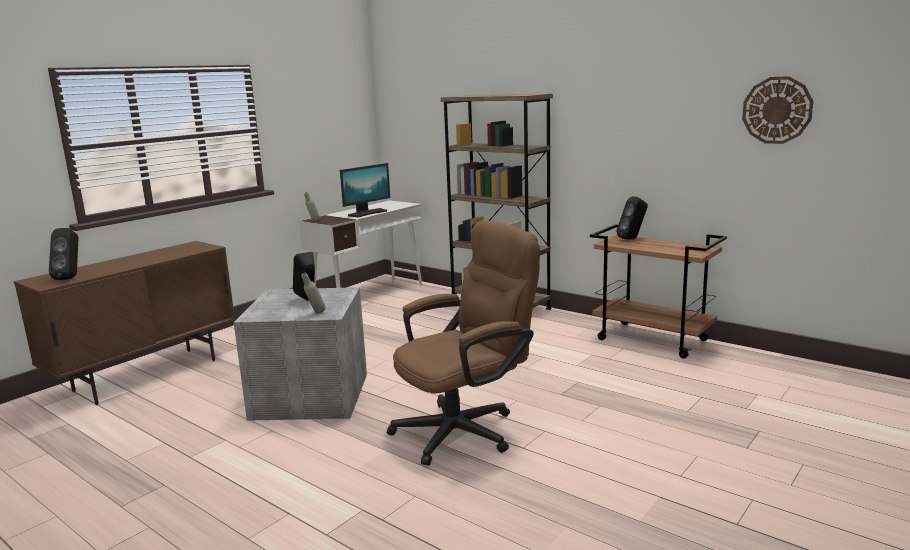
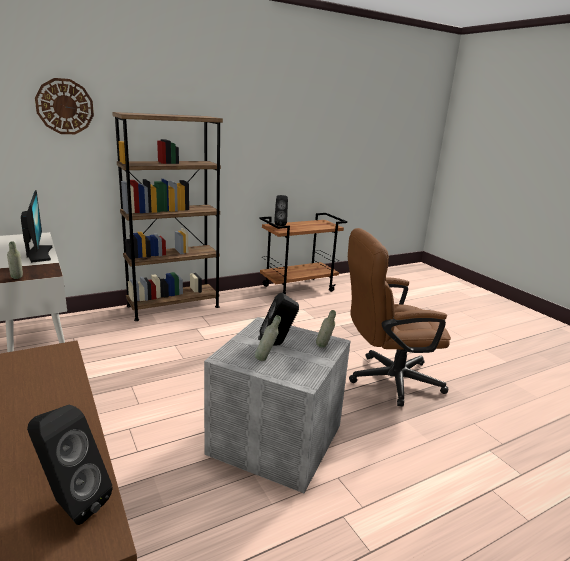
camera: 70 degrees left, 5 degrees up
(280, 302) = (266, 359): none -> grey bottle
(466, 429) = (386, 379): brown office chair -> brown office chair turned 90 degrees counterclockwise
(777, 110) = (349, 134): wall clock -> wall clock (65, 106)

